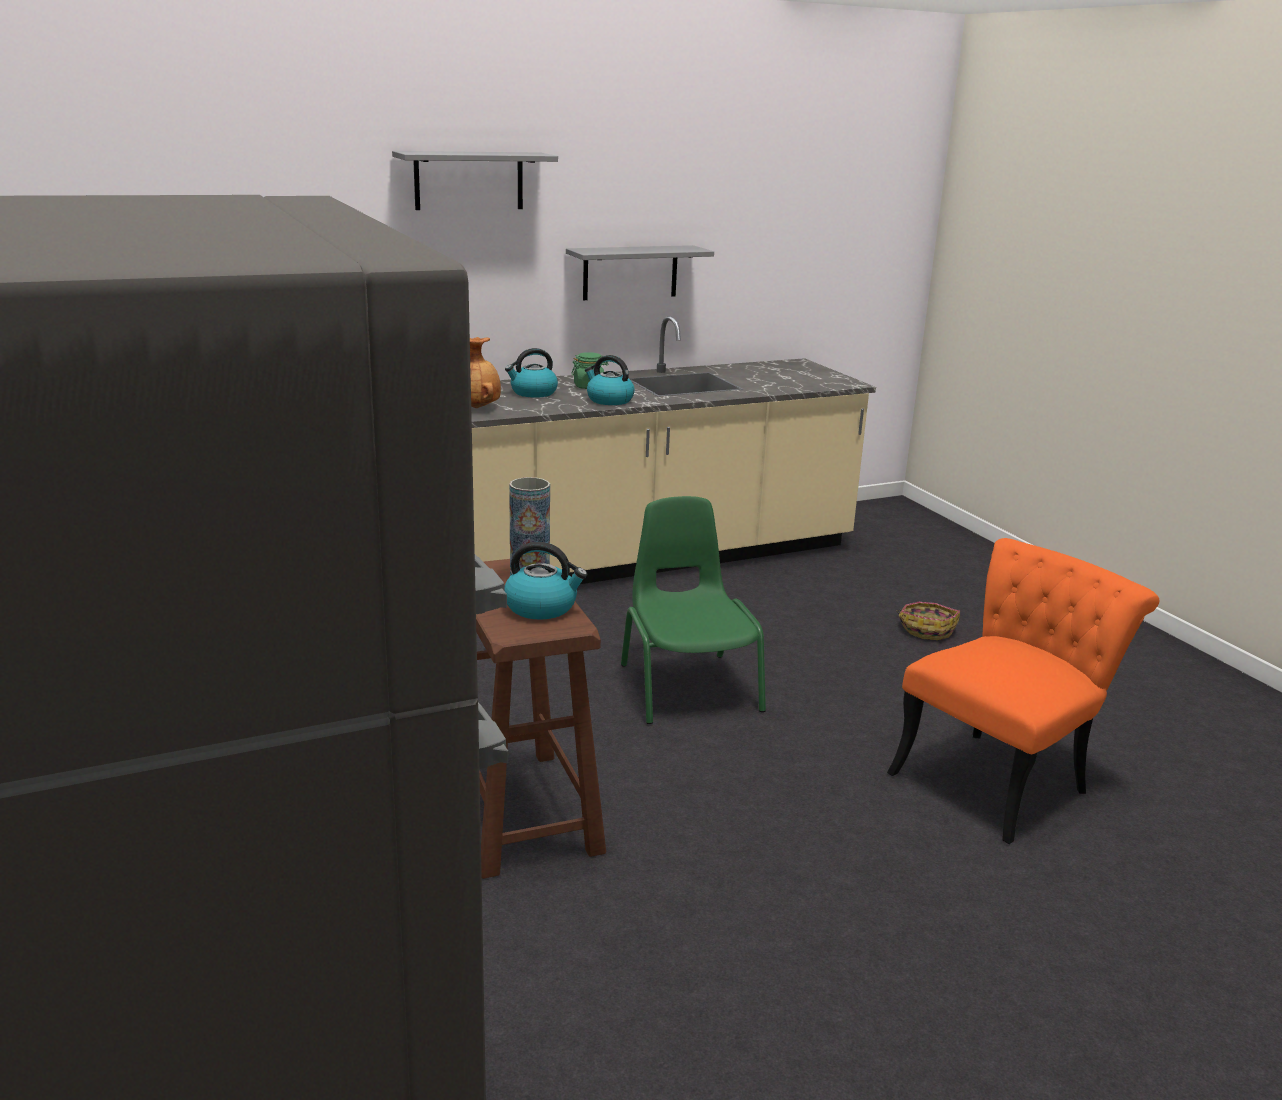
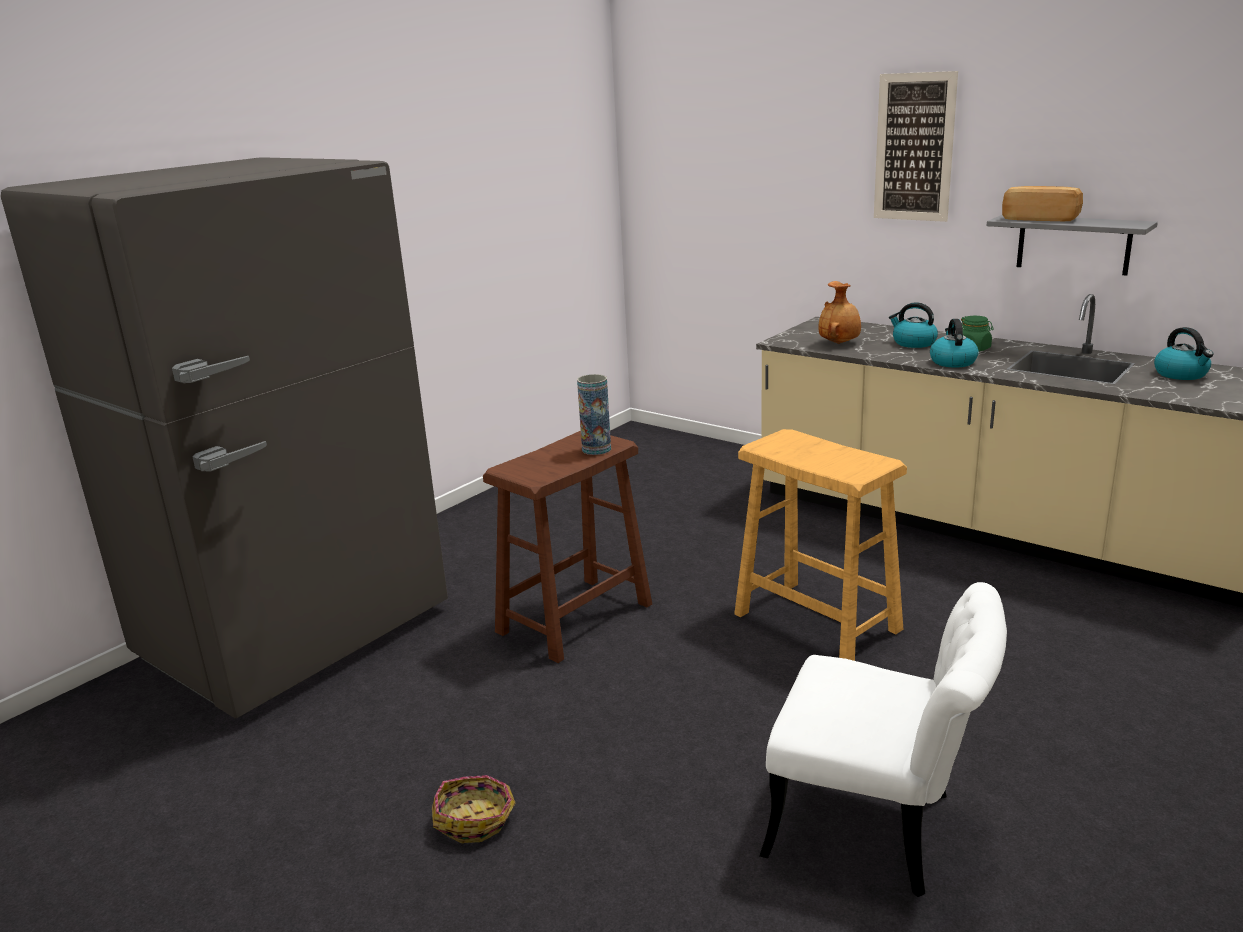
camera: 65 degrees right, 0 degrees up
(469, 180) = (914, 147): grey shelf -> picture
(542, 607) = (553, 465): kettle -> kettle (1181, 374)
(614, 249) = (1040, 218): none -> bread
(688, 686) = (817, 622): green chair -> beige stool
(926, 629) = (1140, 712): basket -> basket (476, 819)
(1001, 777) = (879, 829): orange chair -> white chair

